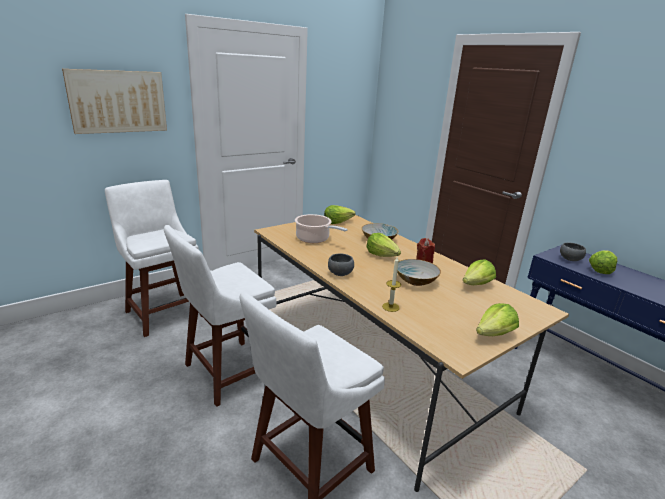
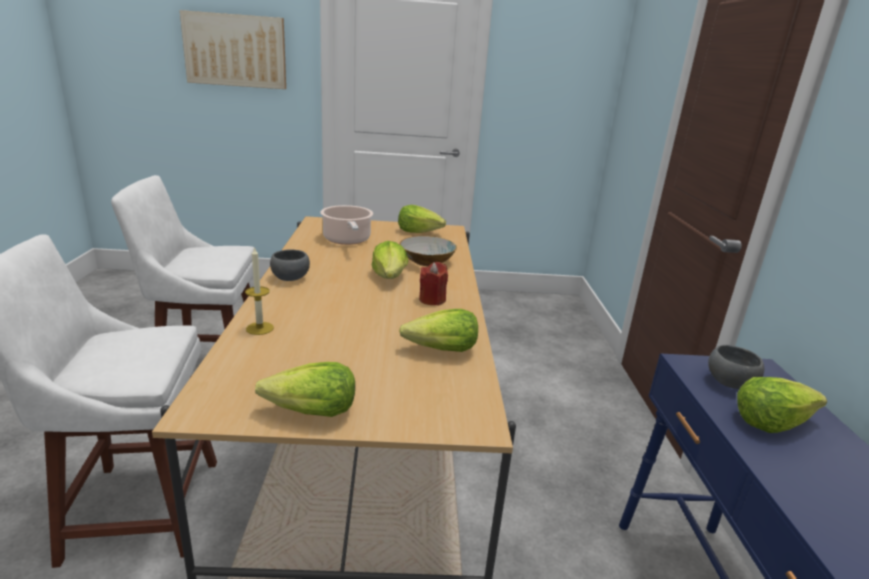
camera: 35 degrees right, 0 degrees up
(164, 311) = (240, 300): white chair -> none
(415, 280) = (363, 315): bowl -> none

